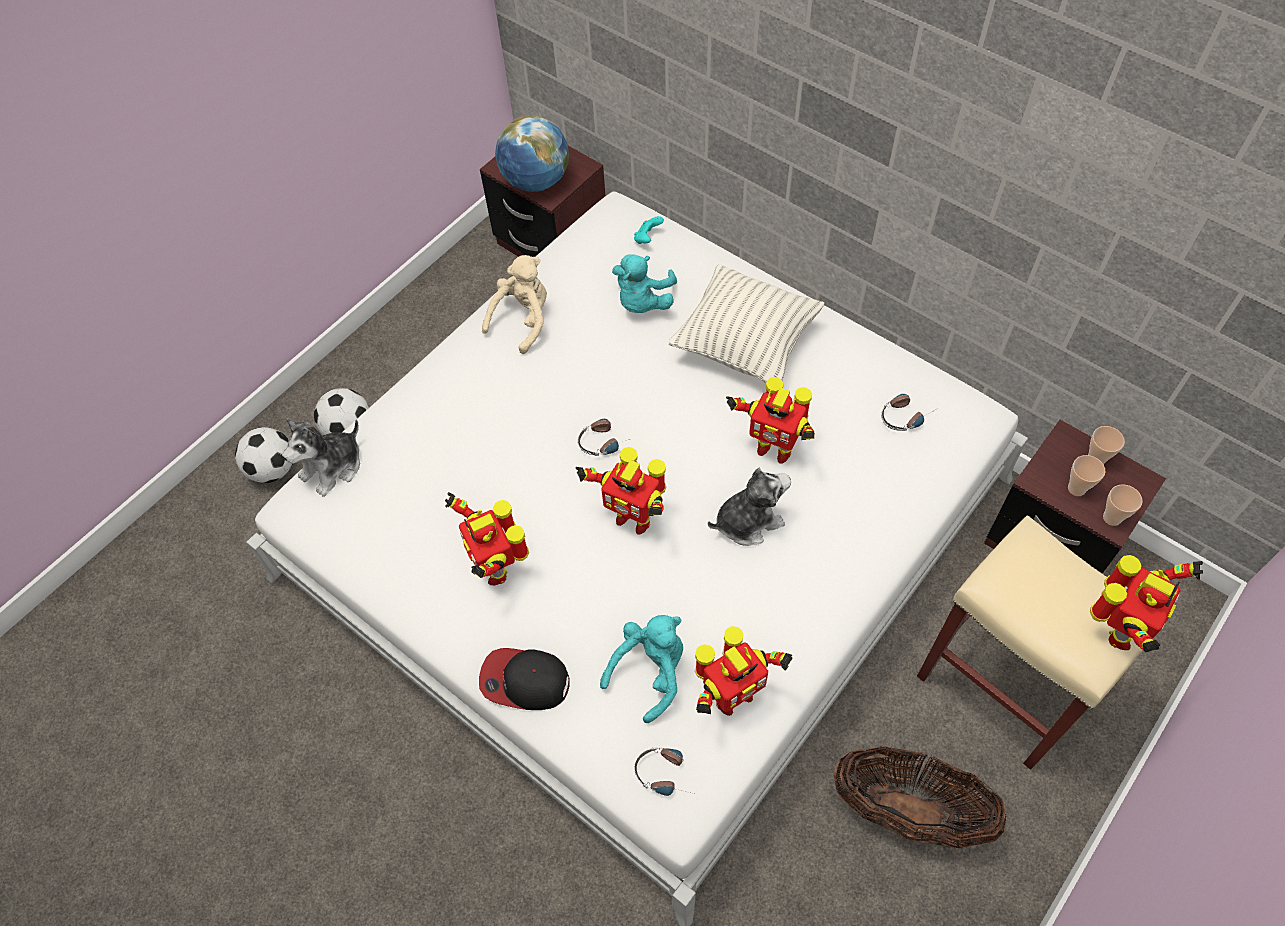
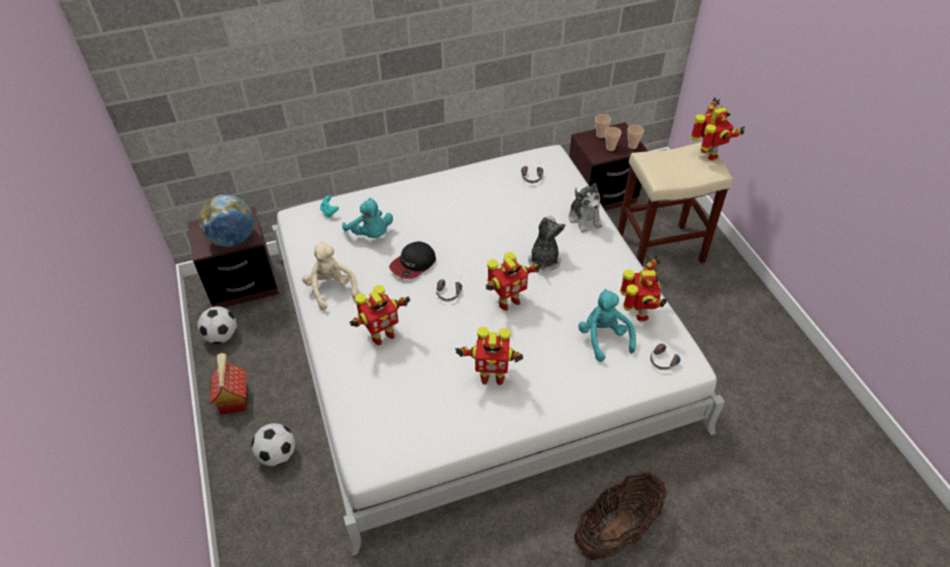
camera: 60 degrees left, 10 degrees down
(273, 469) = (267, 515): football -> football (222, 336)
(333, 467) = (352, 430): plush toy -> plush toy (584, 218)
(394, 343) = (233, 399): none -> toy house
(524, 681) = (573, 395): cap -> cap (413, 264)
(745, 344) = (438, 208): pillow -> none
(773, 448) = (510, 229): toy robot -> toy robot (381, 336)
(908, 810) = (700, 314): basket -> basket (615, 530)

